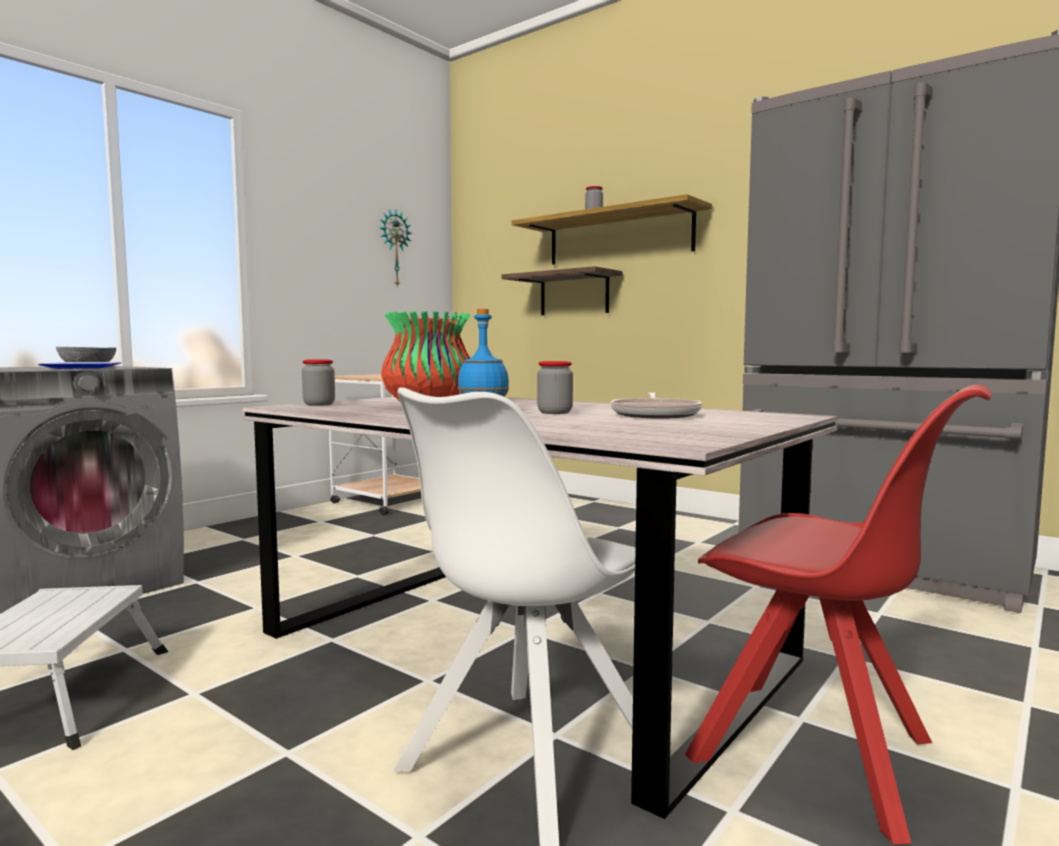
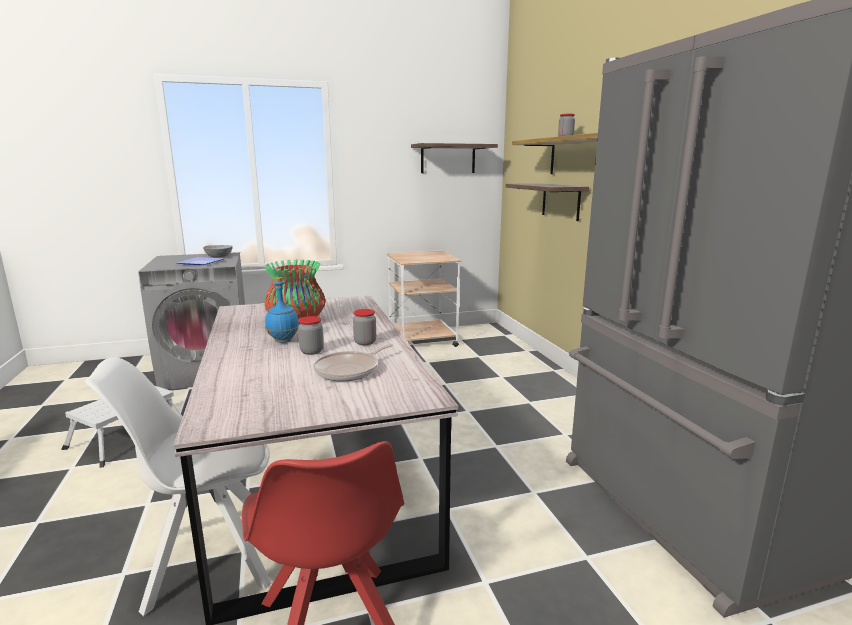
camera: 35 degrees right, 10 degrees up
(319, 404) = (254, 309): jar -> jar (365, 342)
(394, 248) = (448, 159): wall clock -> shelf

